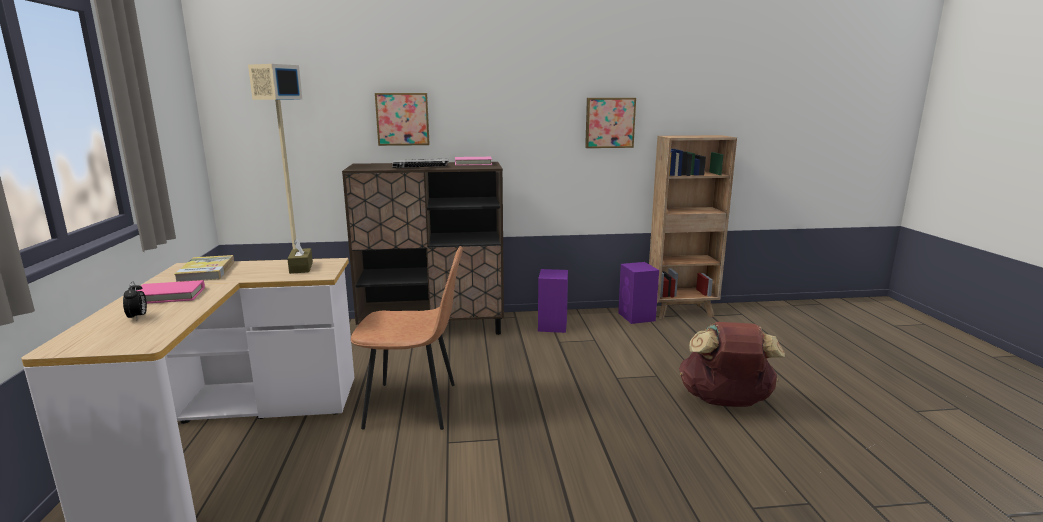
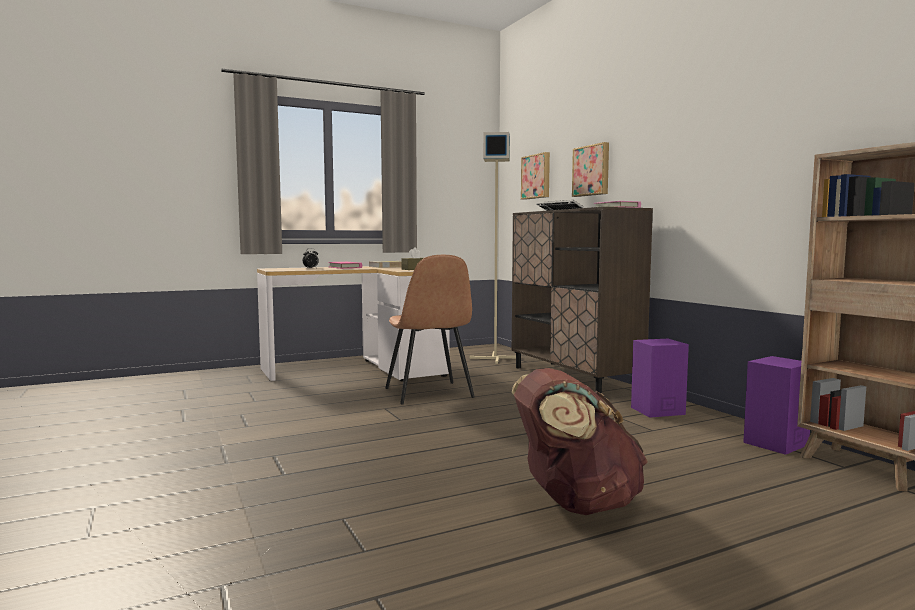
camera: 70 degrees right, 10 degrees down
(609, 122) = (781, 148): picture -> picture (537, 176)

